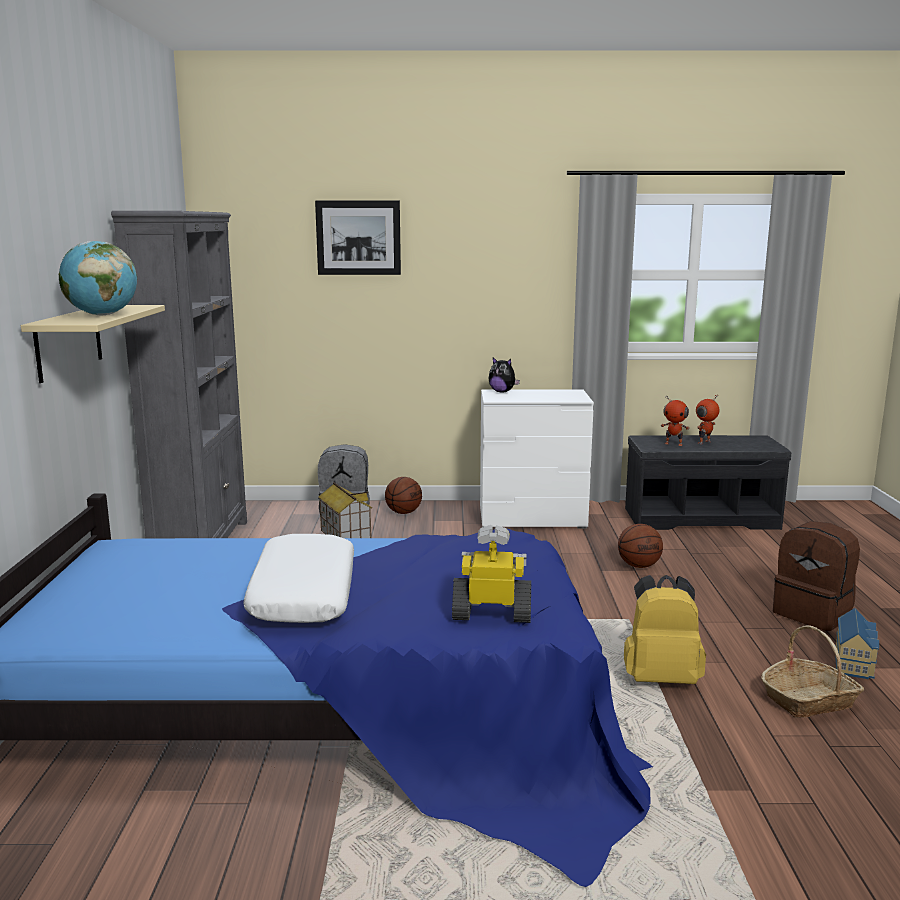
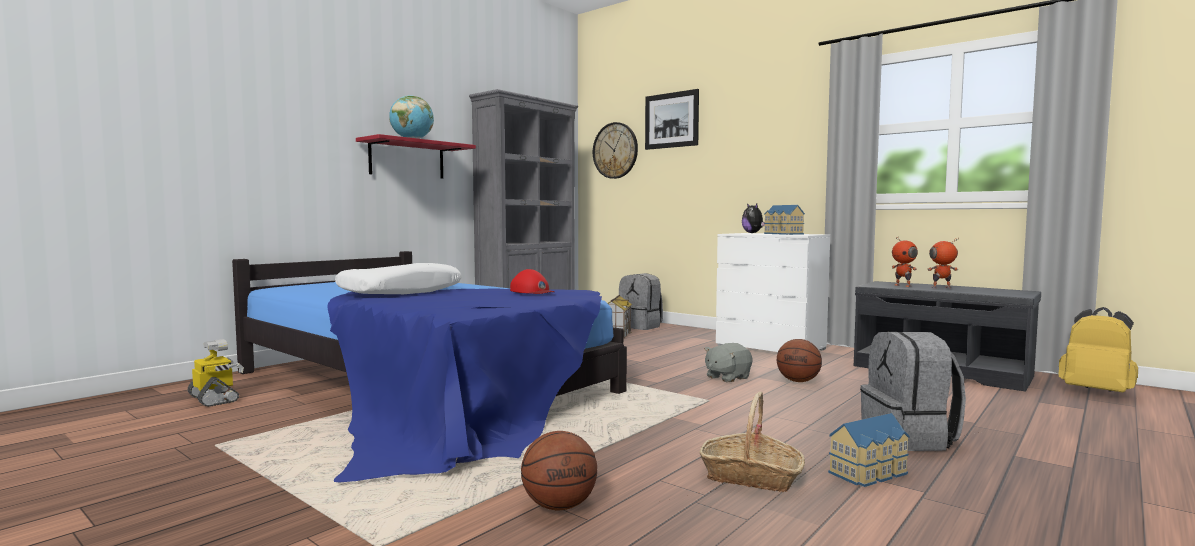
camera: 40 degrees right, 10 degrees down
(69, 342) = (407, 159): beige shelf -> red shelf
(264, 272) = (615, 150): none -> wall clock
(403, 512) = (680, 331): basketball -> basketball (560, 506)
(467, 551) = (532, 291): none -> red cap
(492, 613) = (448, 303): toy robot -> toy robot (215, 399)
(545, 395) = (782, 234): none -> toy house
(581, 579) = (727, 377): none -> grey plush toy
(660, 678) = (652, 430): yellow backpack -> yellow backpack (1097, 392)
(813, 614) = (909, 439): brown backpack -> grey backpack

